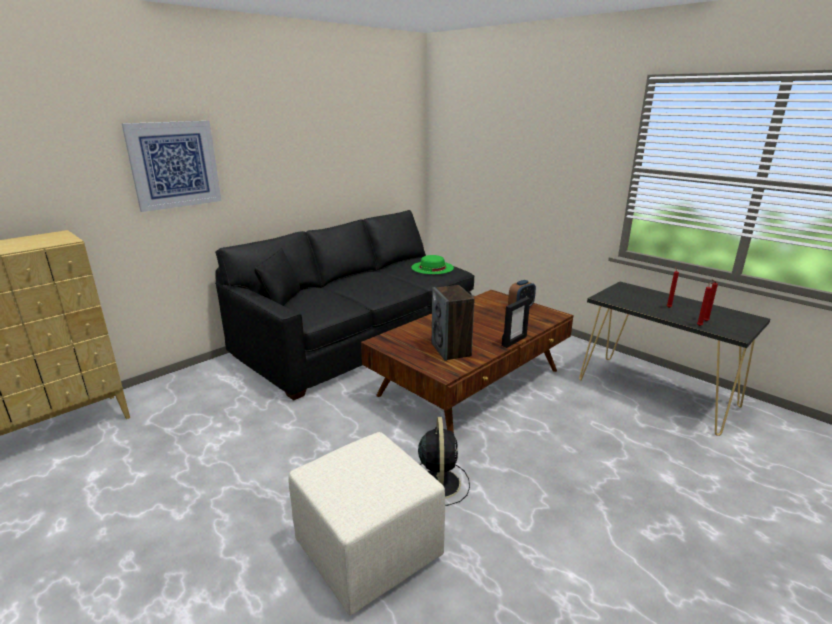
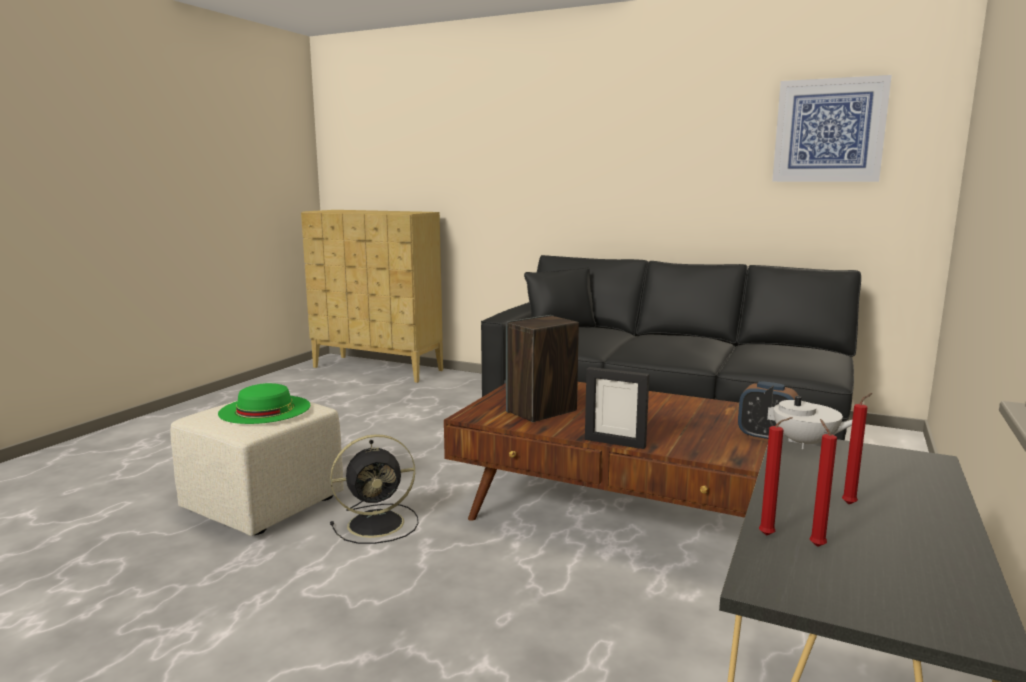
camera: 70 degrees right, 10 degrees down
(174, 165) = (533, 166): picture -> picture (829, 131)
(432, 267) = (794, 358): green hat -> green hat (265, 409)
(606, 297) = (805, 444): none -> white teapot

